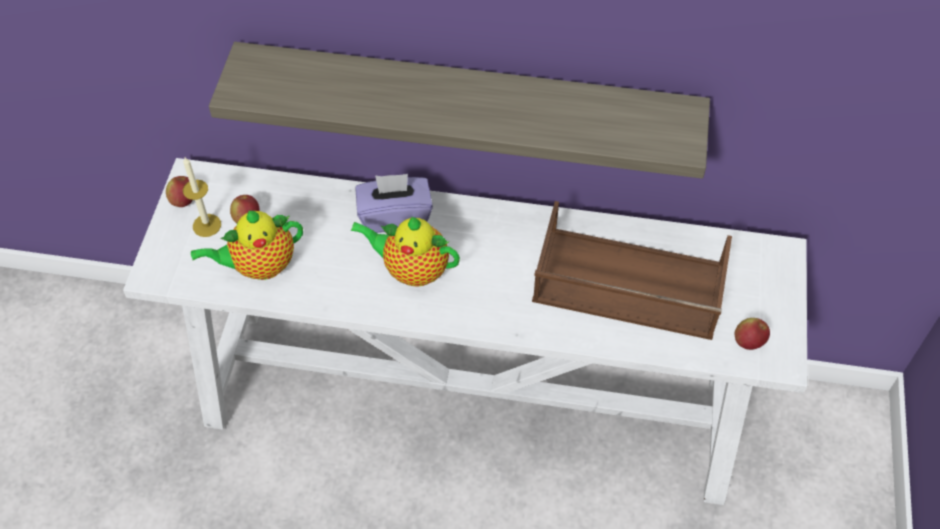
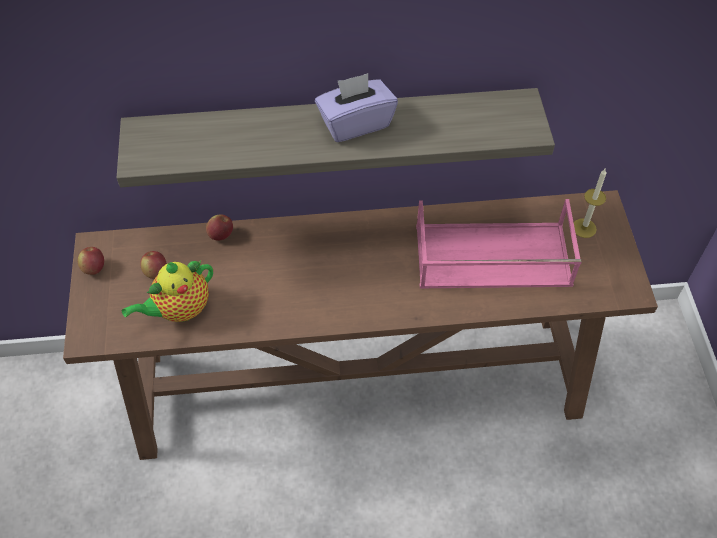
camera: 15 degrees left, 0 degrees up
(207, 225) = (121, 285): candle -> candle (584, 228)
(395, 216) = (283, 242): purple tissue box -> purple tissue box (355, 123)
(412, 270) = (311, 284): teapot -> none
(473, 403) = (361, 385): white console table -> brown console table
(626, 284) = (491, 257): brown tray -> pink tray
(748, 342) = (601, 281): apple -> apple (221, 235)

